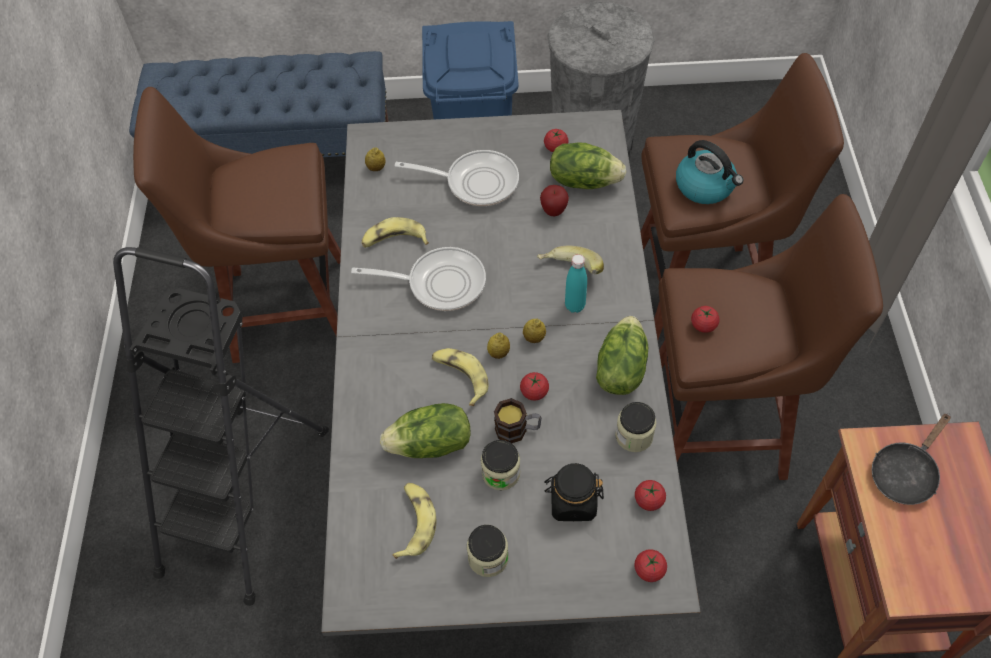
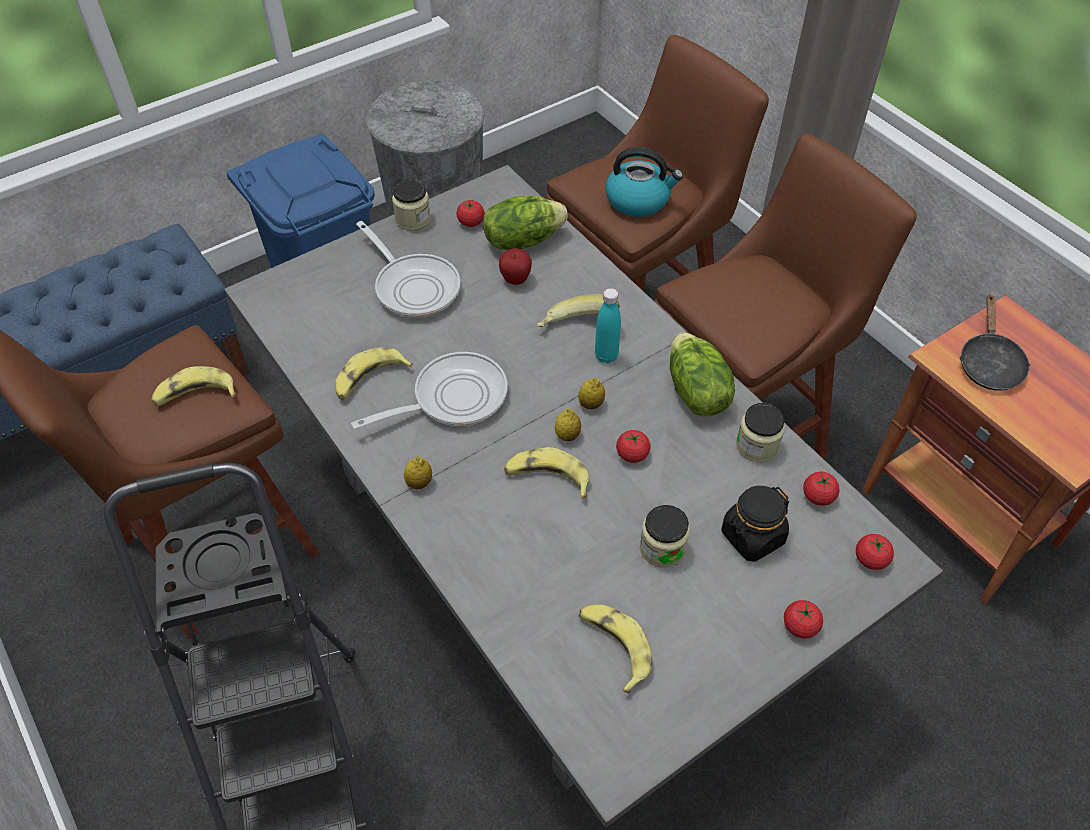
camera: 35 degrees left, 5 degrees down
(278, 196) = (195, 395): none -> banana
(376, 168) = (293, 318): lemon -> lemon (419, 483)
(431, 445) = (570, 560): lettuce -> none
(476, 182) = (414, 286): frying pan -> frying pan turned 75 degrees clockwise
(488, 558) = (716, 637): jar -> jar (413, 219)
(517, 430) = (645, 498): mug -> none
(703, 325) = (735, 319): tomato -> tomato (800, 626)

